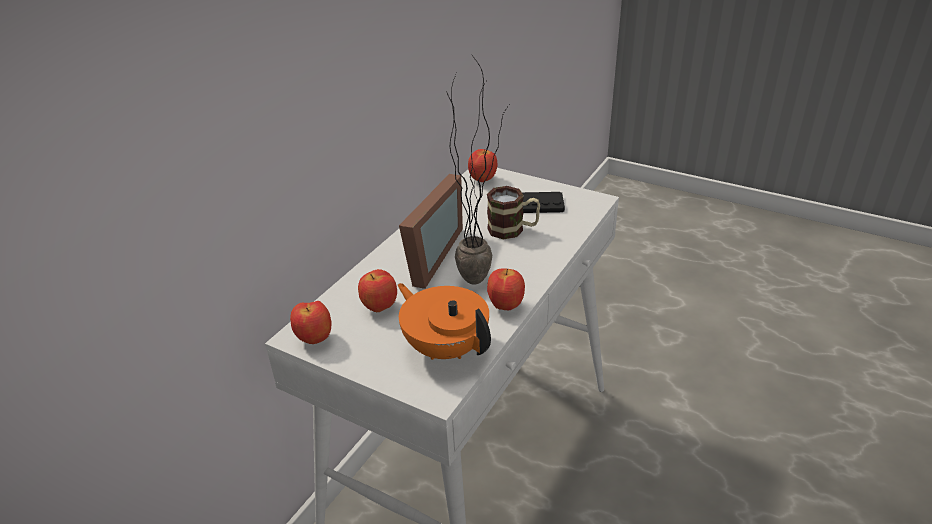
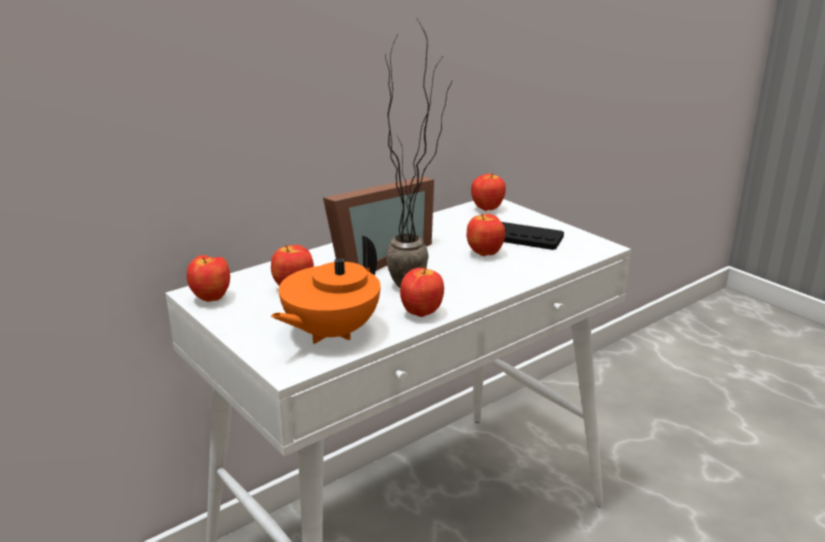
camera: 20 degrees right, 10 degrees down
(445, 347) = (330, 333): orange teapot -> orange teapot turned 120 degrees counterclockwise
(513, 229) = (485, 254): mug -> apple

